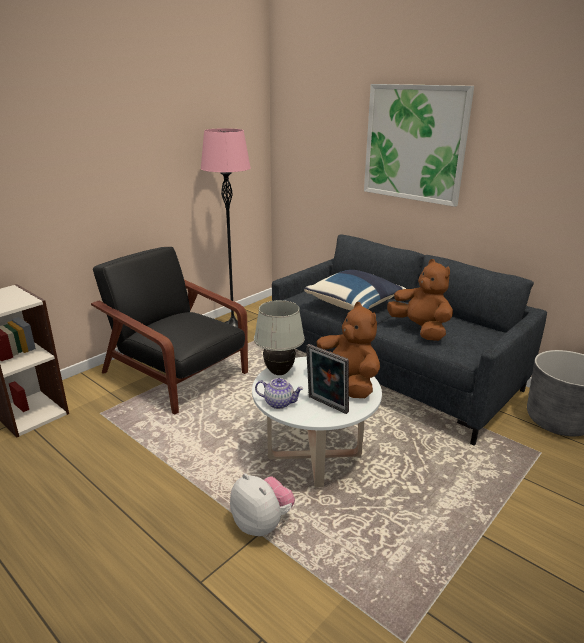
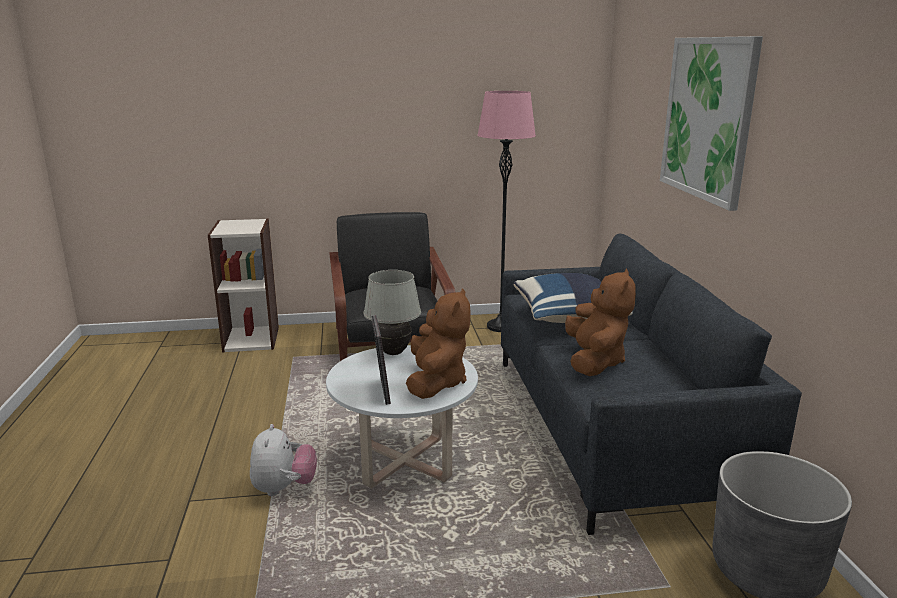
camera: 40 degrees right, 5 degrees down
(279, 403) = (348, 374): teapot -> none

